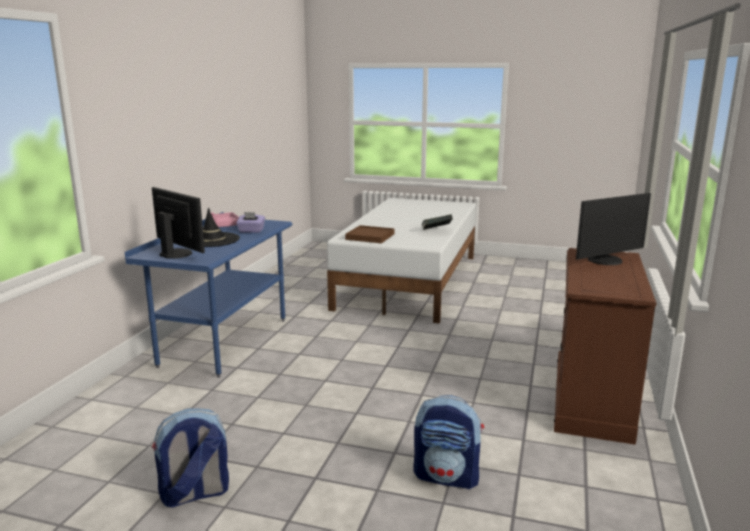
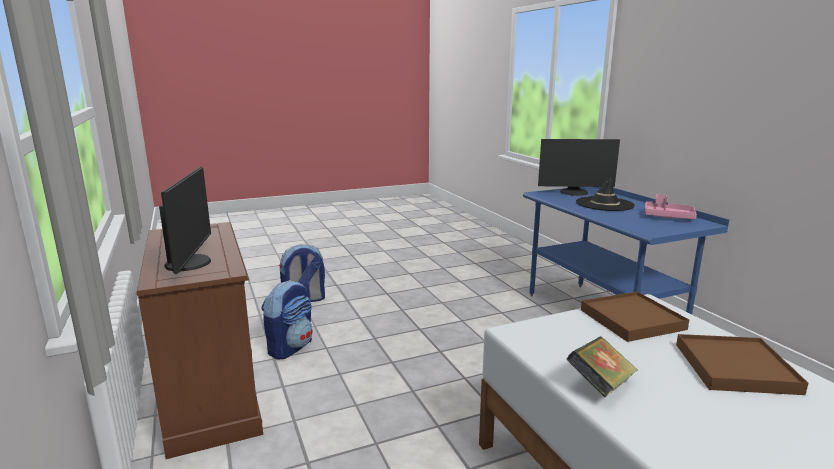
camera: 140 degrees right, 0 degrees up
(194, 494) = (416, 260): backpack -> backpack (290, 347)
(251, 231) = (622, 218): purple tissue box -> none
(379, 223) = (735, 368): none -> brown tray
(606, 261) = (190, 263): monitor -> monitor turned 150 degrees clockwise

